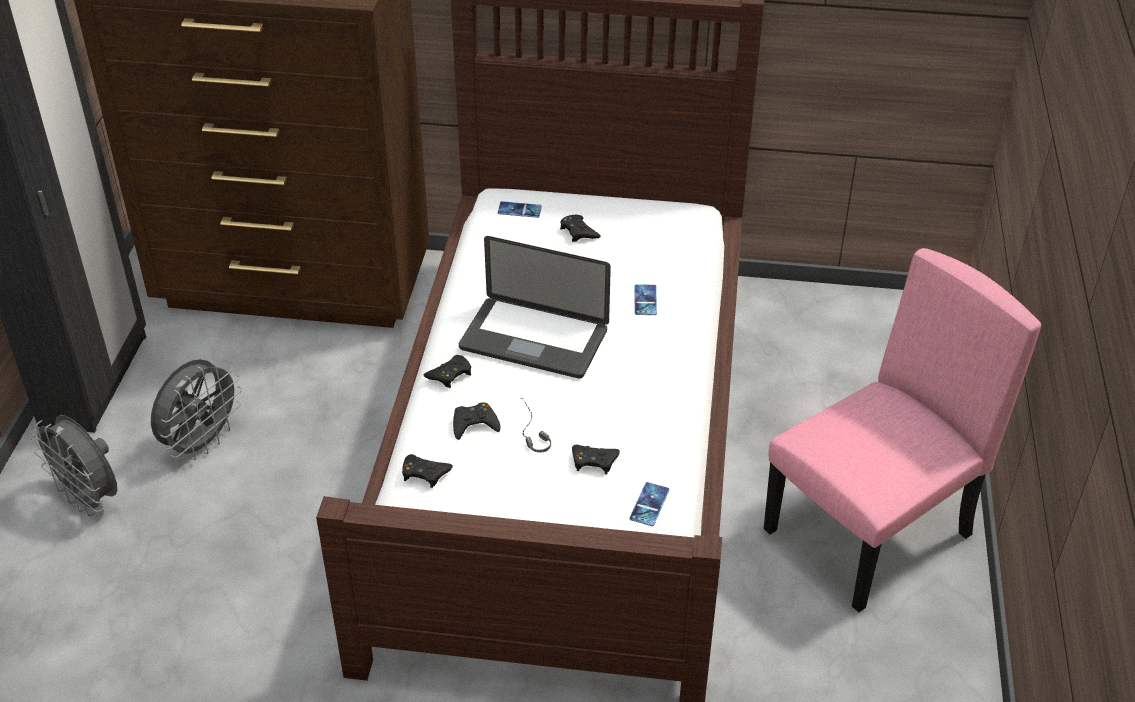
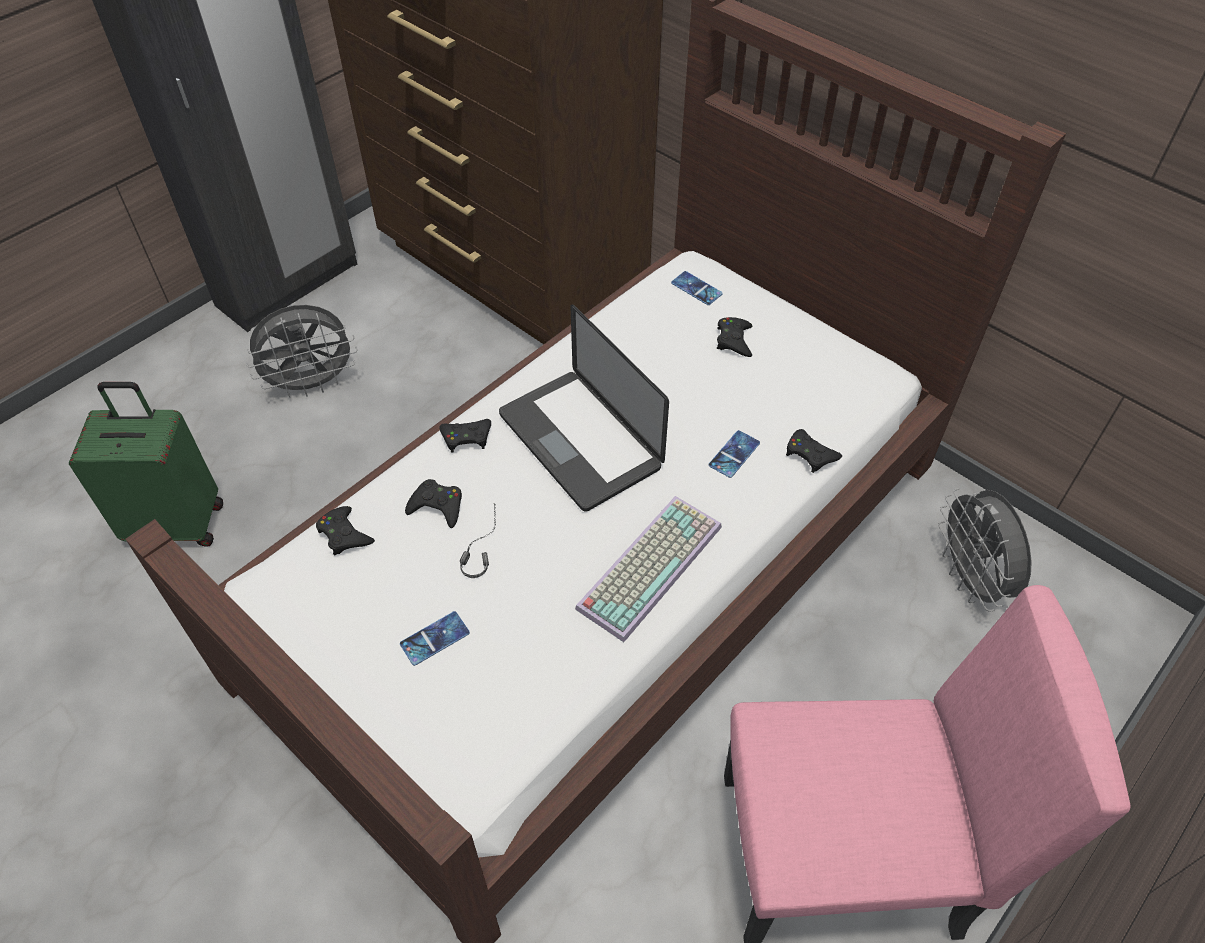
camera: 35 degrees right, 10 degrees up
(90, 499) = (192, 390): grey fan -> grey fan (970, 580)
(186, 596) = (177, 522): none -> green suitcase
(594, 461) = (510, 618): black game controller -> black game controller (810, 454)
(649, 504) = (518, 708): phone -> phone (435, 638)
(652, 387) = (649, 563): none -> keyboard

